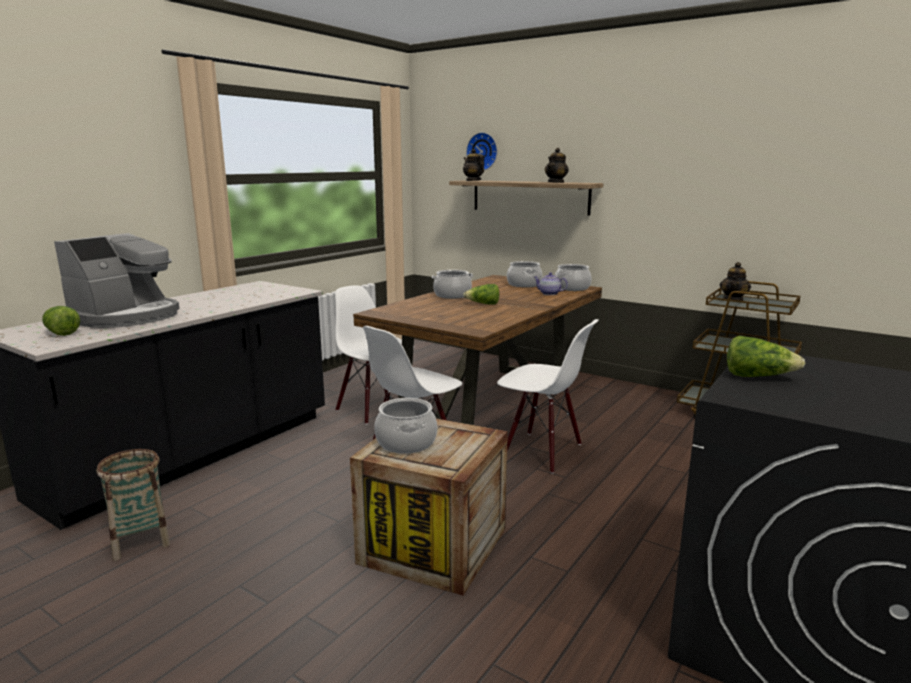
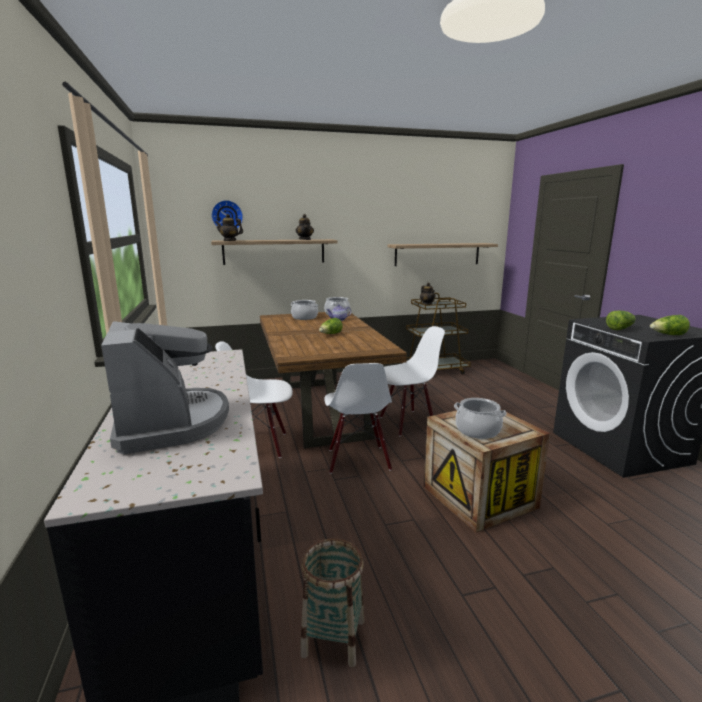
camera: 50 degrees left, 0 degrees up
(61, 332) = (173, 462): lettuce -> lettuce (667, 335)
(452, 295) = (291, 334): cooking pot -> none
(786, 216) = (437, 254): none -> shelf

